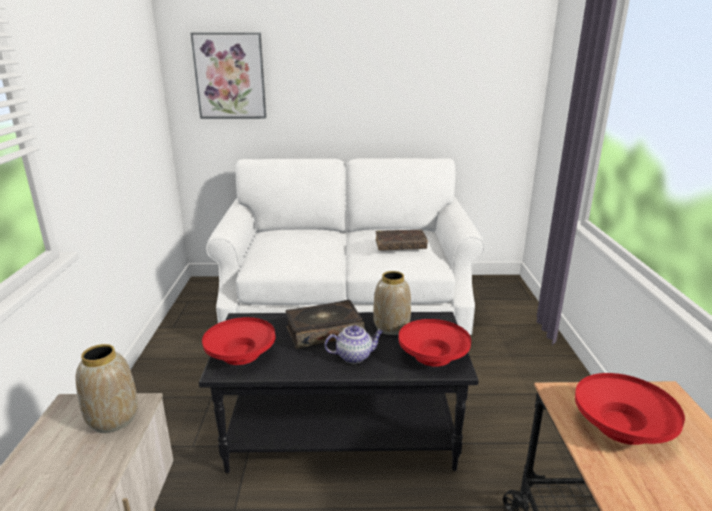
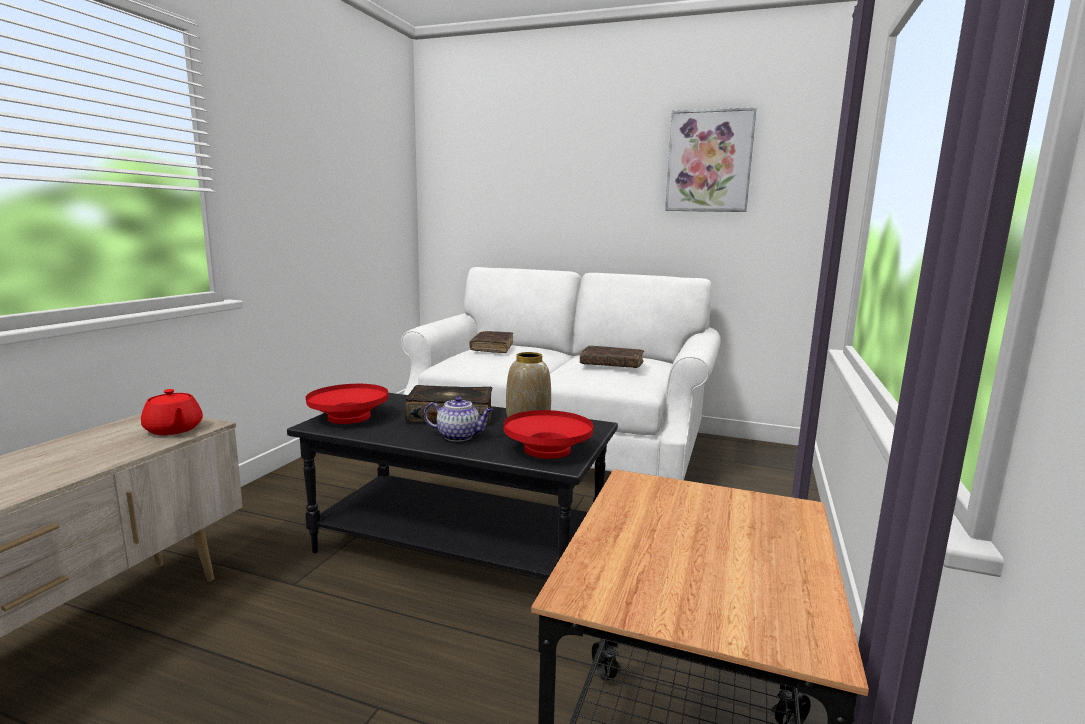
camera: 20 degrees right, 10 degrees down
(114, 419) = (173, 430): vase -> red teapot
(230, 76) = (477, 183): picture -> picture (709, 161)
(286, 240) = (492, 348): none -> brown book
(621, 427) = (679, 522): red bowl -> none

